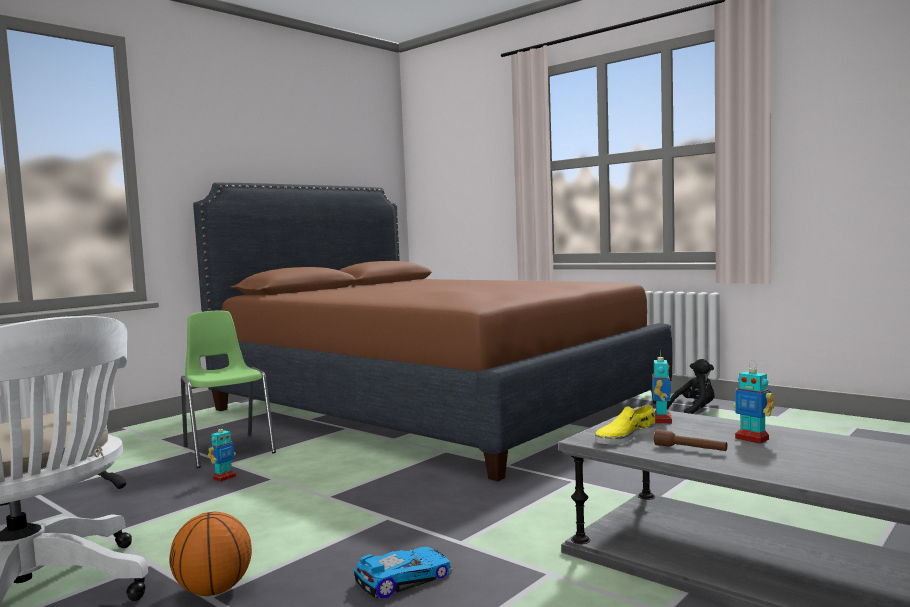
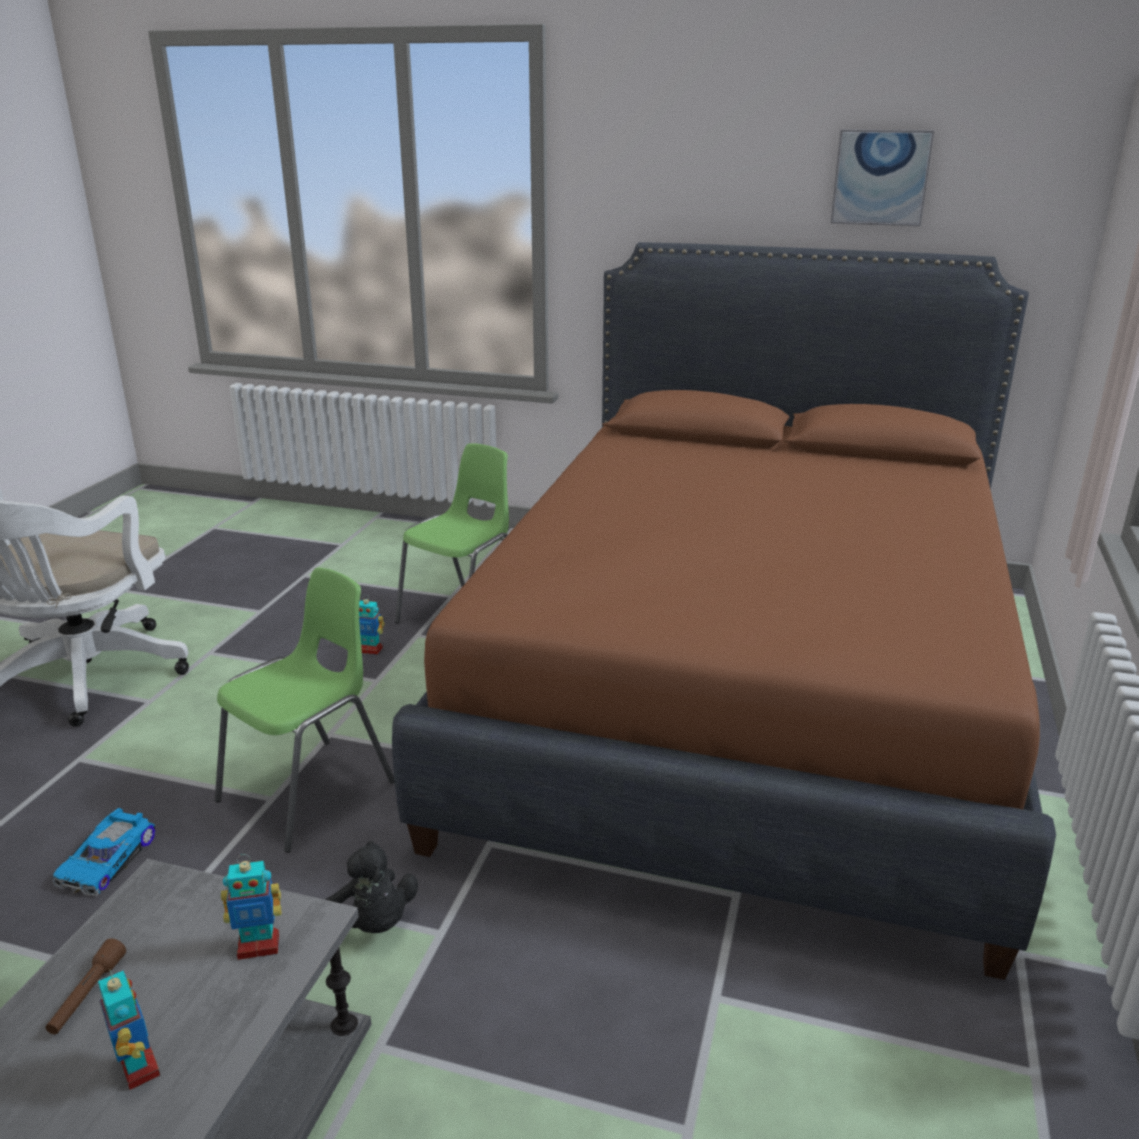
camera: 65 degrees right, 20 degrees up
(213, 590) = (91, 756): basketball -> none
(323, 150) = (881, 177): none -> picture
(394, 505) = (310, 792): none -> green chair
(402, 578) = (109, 861): toy car -> toy car turned 75 degrees clockwise
(625, 436) = (164, 917): yellow shoe -> none
(694, 412) = (969, 1041): black plush toy -> black plush toy (369, 925)
(752, 439) = (138, 1067): toy robot -> toy robot turned 120 degrees clockwise

